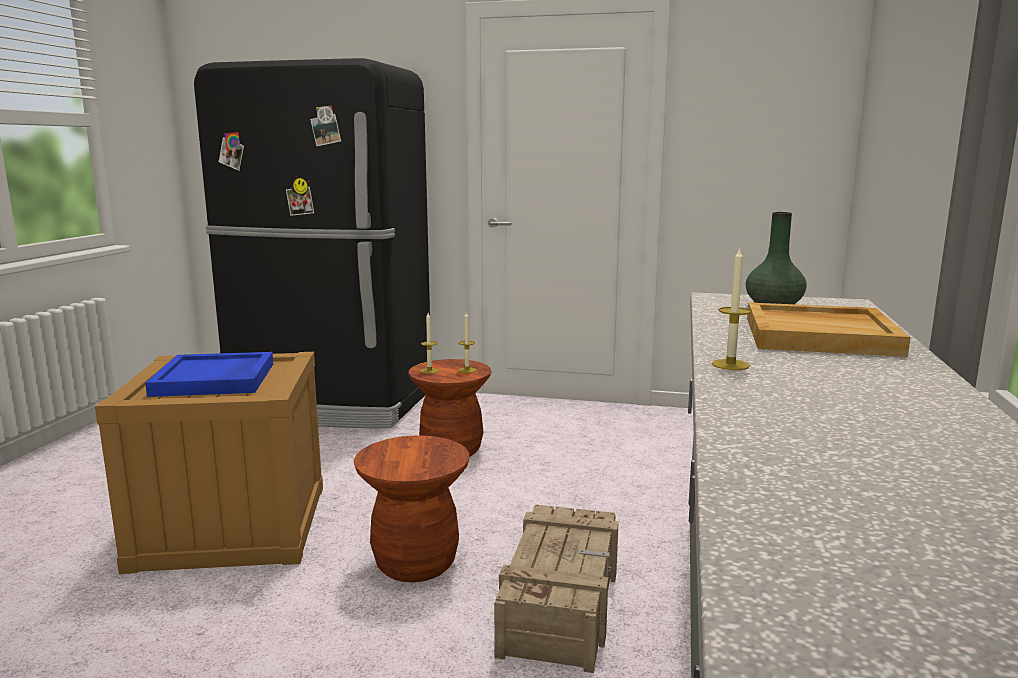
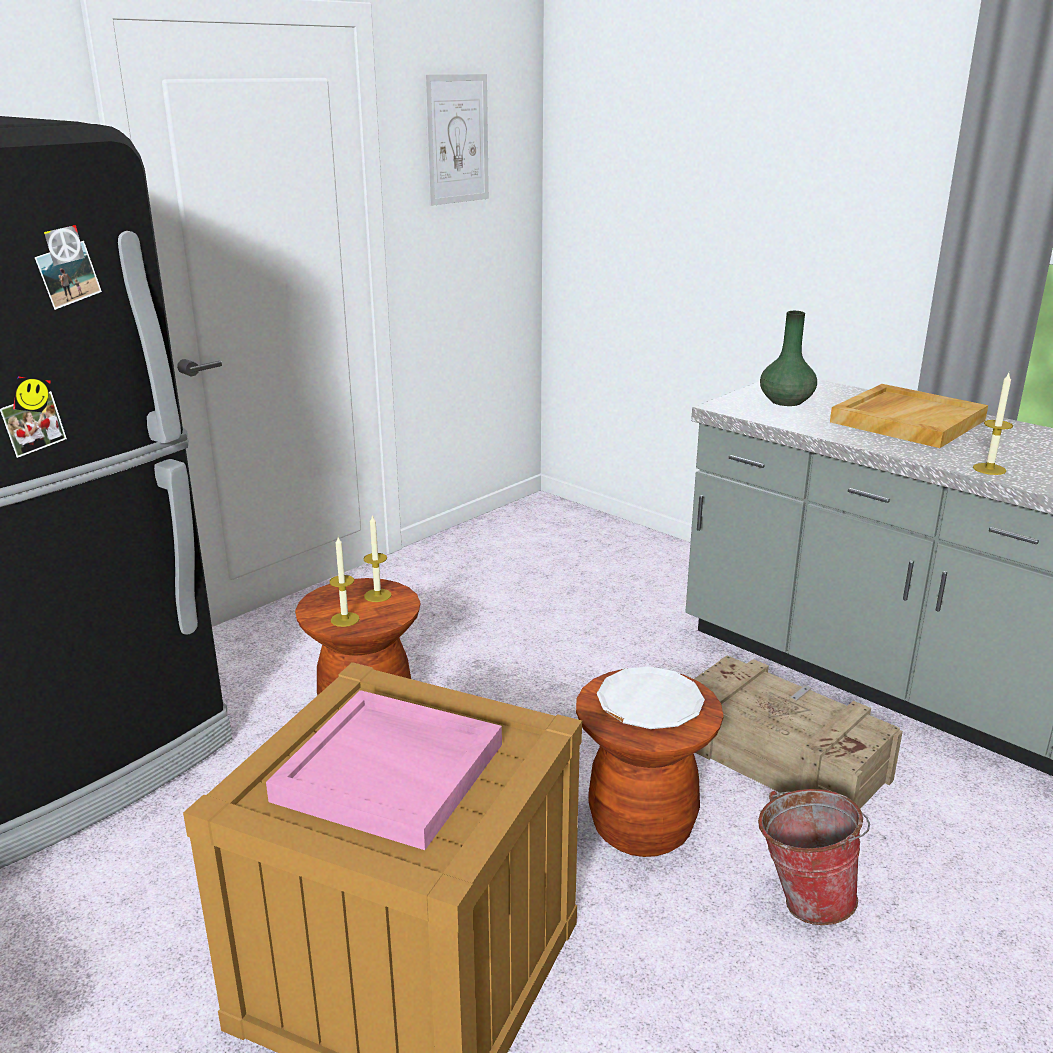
camera: 60 degrees left, 10 degrees up
(215, 379) = (392, 771): blue tray -> pink tray
(382, 649) = (802, 898): none -> bucket
(413, 455) = (649, 704): none -> white plate
(749, 92) = (457, 139): none -> picture

